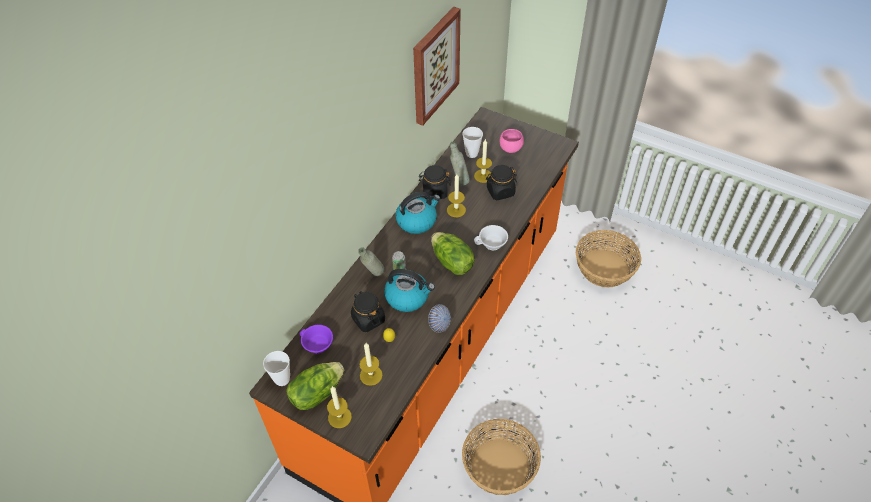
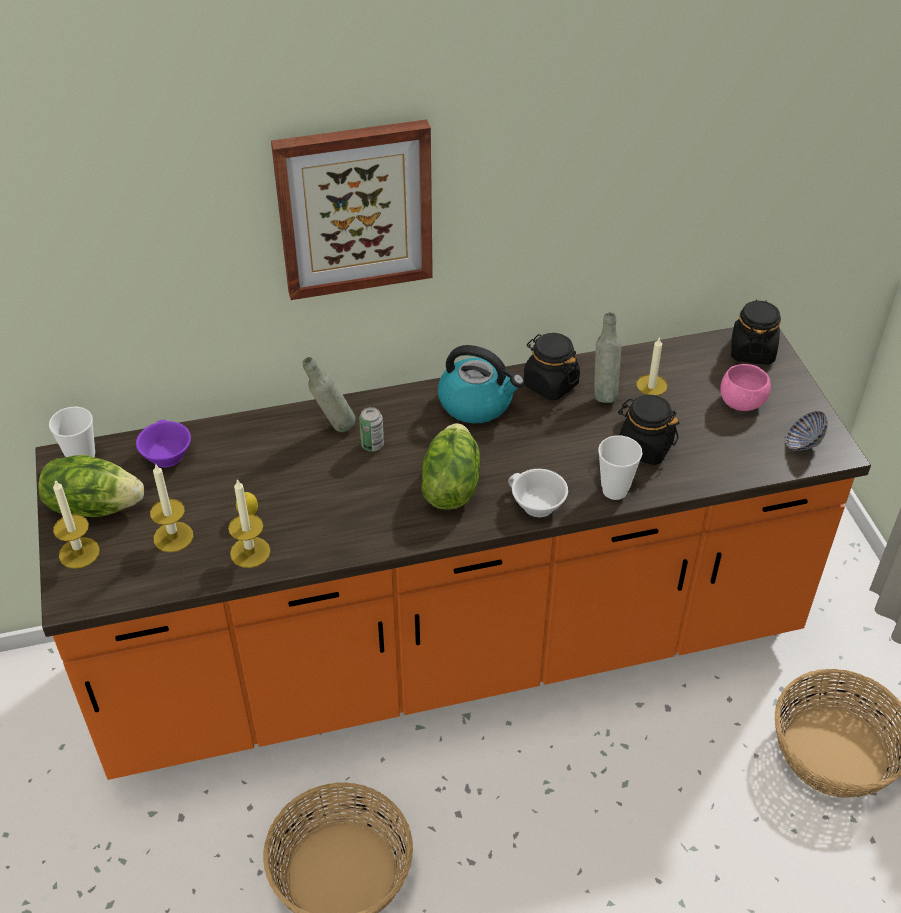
camera: 45 degrees right, 5 degrees down
(368, 319) = (258, 472): black jar -> black jar (752, 351)
(408, 297) = (338, 484): kettle -> none
(434, 66) = (641, 165): picture -> picture (354, 208)
(439, 324) = (330, 547): bowl -> bowl (803, 444)
(456, 210) = (547, 426): candle -> candle (250, 552)
(472, 153) = (671, 371): cup -> cup (614, 490)

